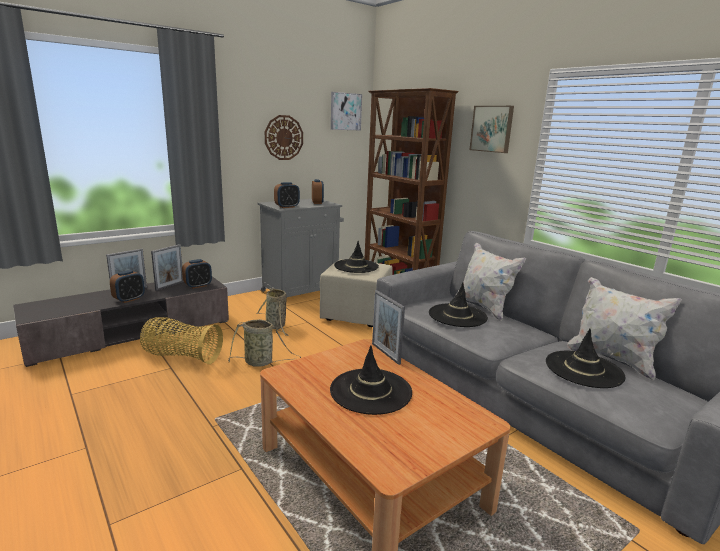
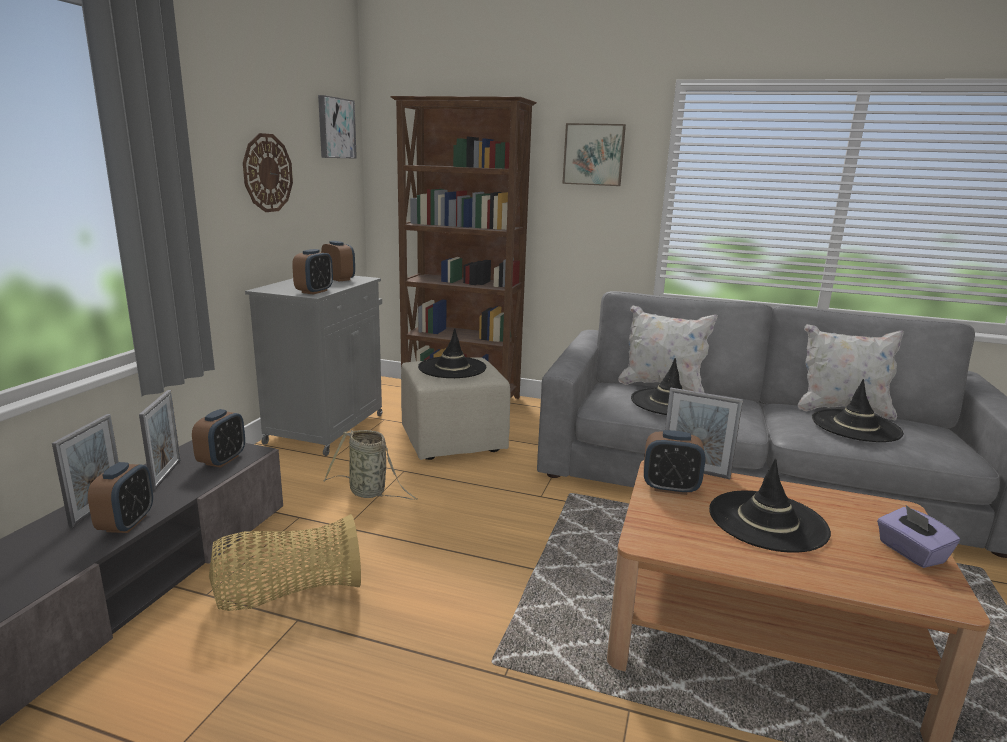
camera: 35 degrees left, 0 degrees up
(261, 362) = (428, 552): basket -> none
(350, 356) = (670, 488): none -> alarm clock
(429, 443) = (910, 552): none -> purple tissue box

